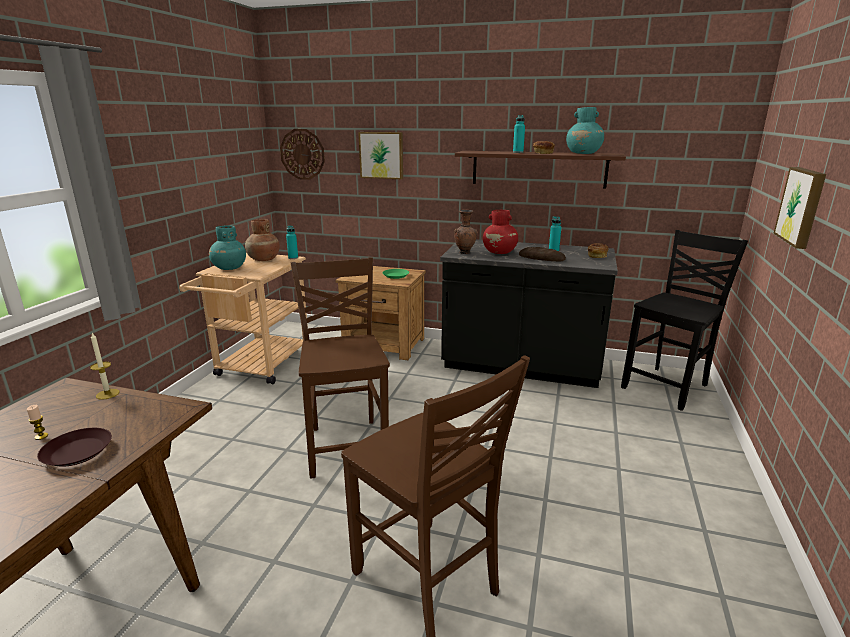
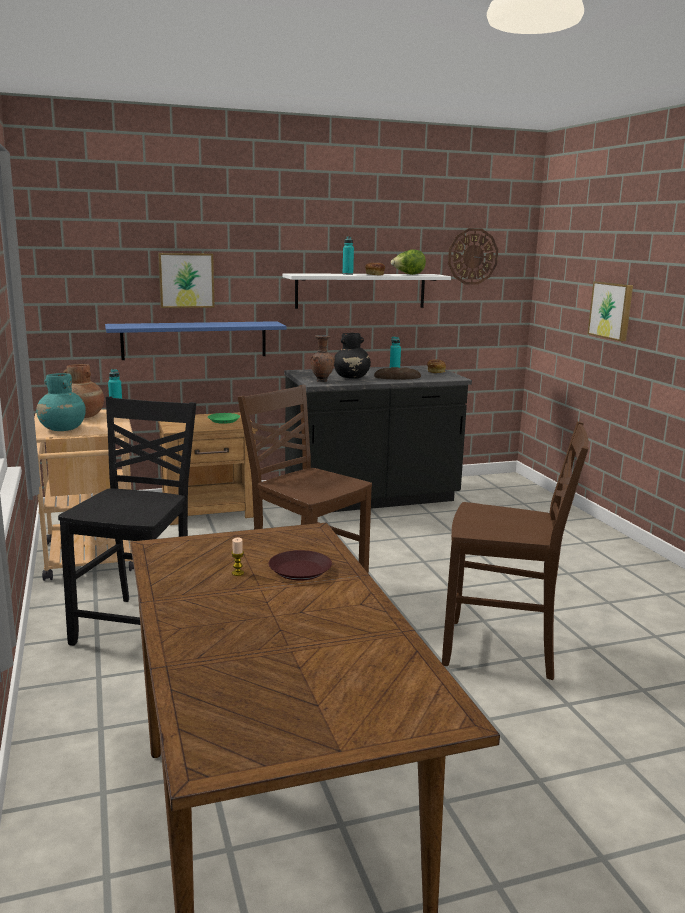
camera: 35 degrees left, 5 degrees down
(107, 394) = (216, 539): candle -> none
(302, 154) = (74, 281): wall clock -> wall clock (472, 256)
(388, 206) = (194, 340): none -> blue shelf
(499, 252) = (352, 377): red vase -> black vase
(538, 169) = (361, 291): brown shelf -> white shelf
(583, 153) = (408, 274): turquoise vase -> lettuce
(667, 387) = (501, 488): black chair -> black chair (138, 625)

